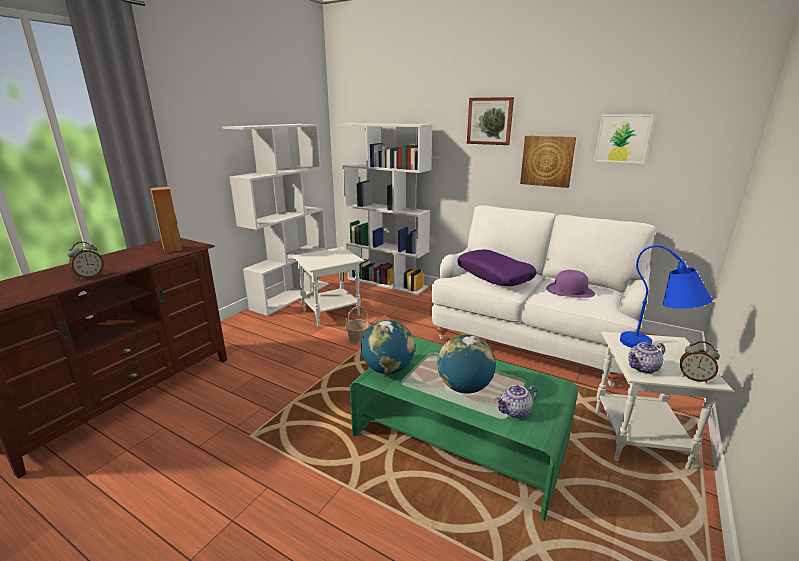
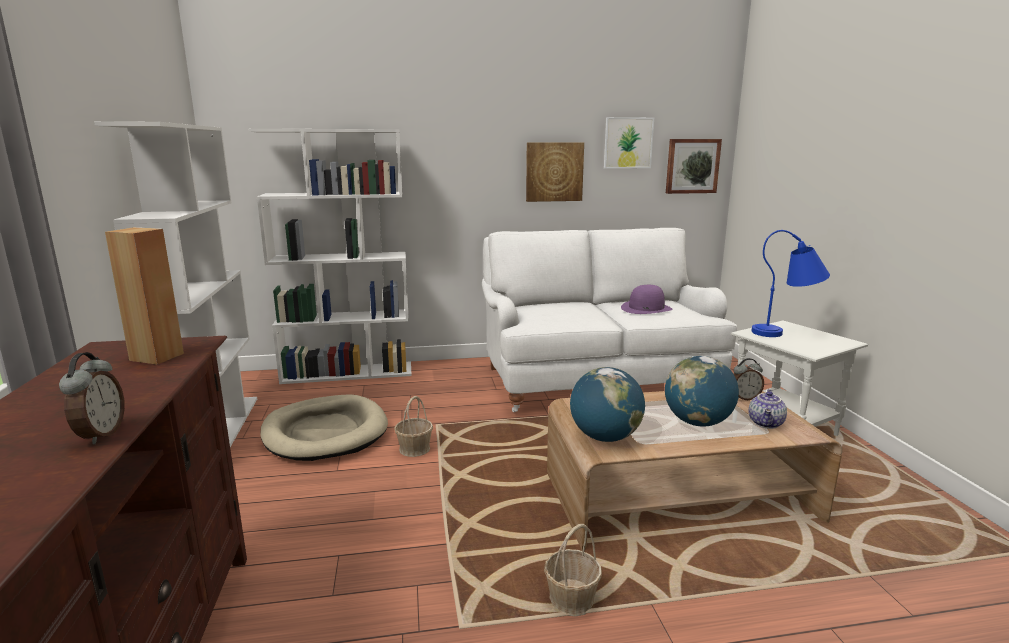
camera: 40 degrees left, 5 degrees down
(310, 455) = (571, 598): none -> basket
(332, 313) = (325, 432): white side table -> beige dog bed
(459, 439) = (677, 496): green coffee table -> brown coffee table
(490, 121) = (479, 125): picture -> picture (692, 166)
(494, 275) = (560, 311): purple pillow -> none
(643, 368) = (807, 348): teapot -> none
(694, 378) = (841, 344): alarm clock -> alarm clock (744, 398)

